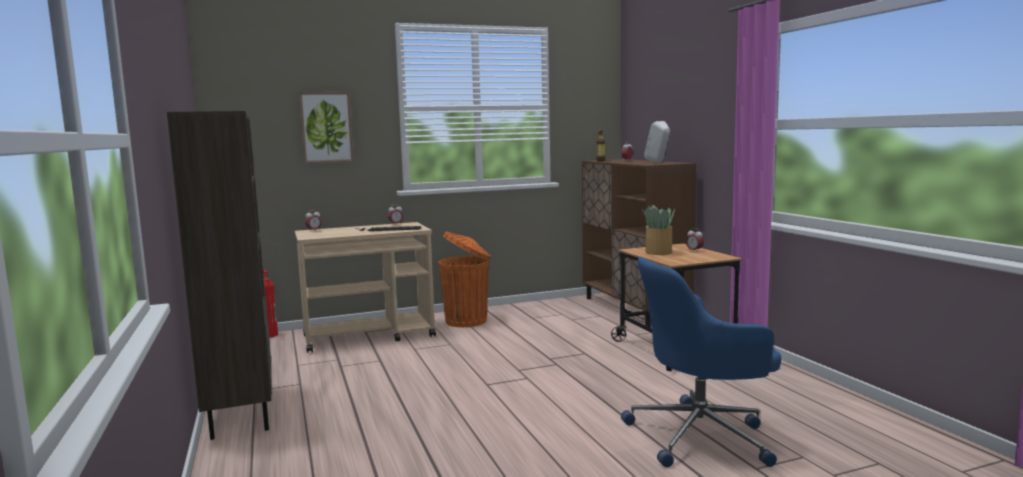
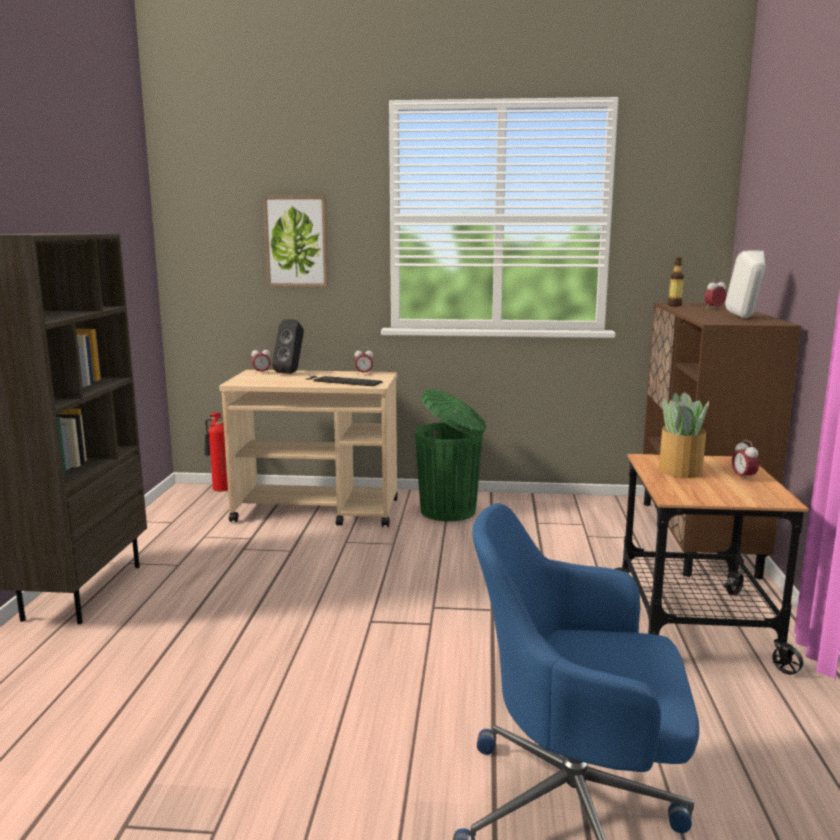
camera: 25 degrees right, 5 degrees up
(338, 229) = (291, 373): none -> black speaker
(467, 321) = (450, 511): orange trash can -> green trash can

